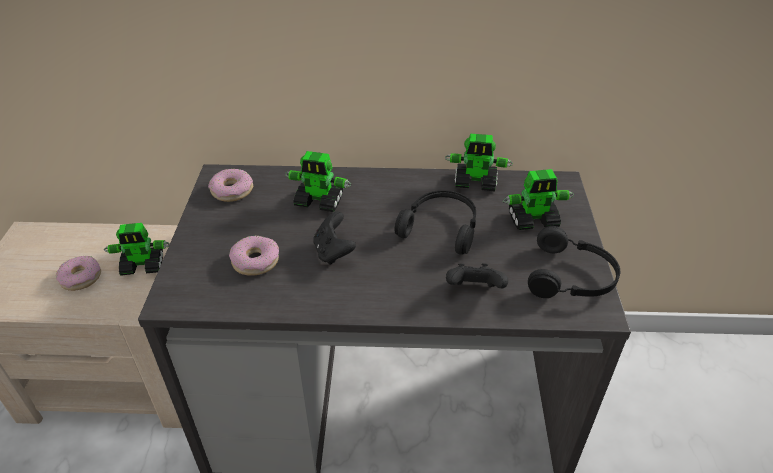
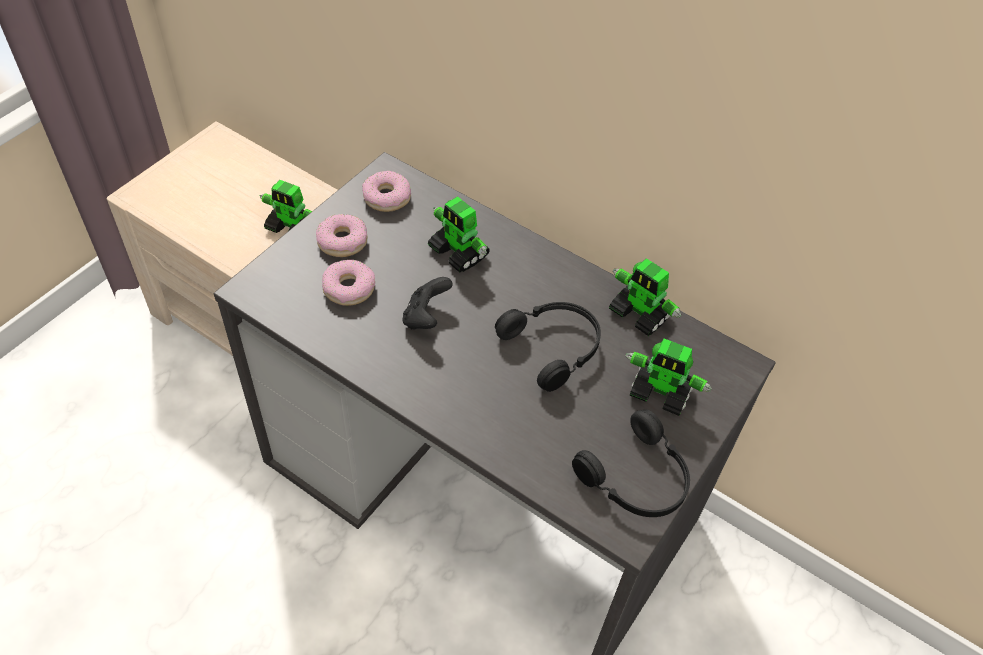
camera: 30 degrees right, 10 degrees up
(81, 278) = (233, 212): donut -> donut (342, 241)
(474, 290) = (523, 434): black game controller -> none

